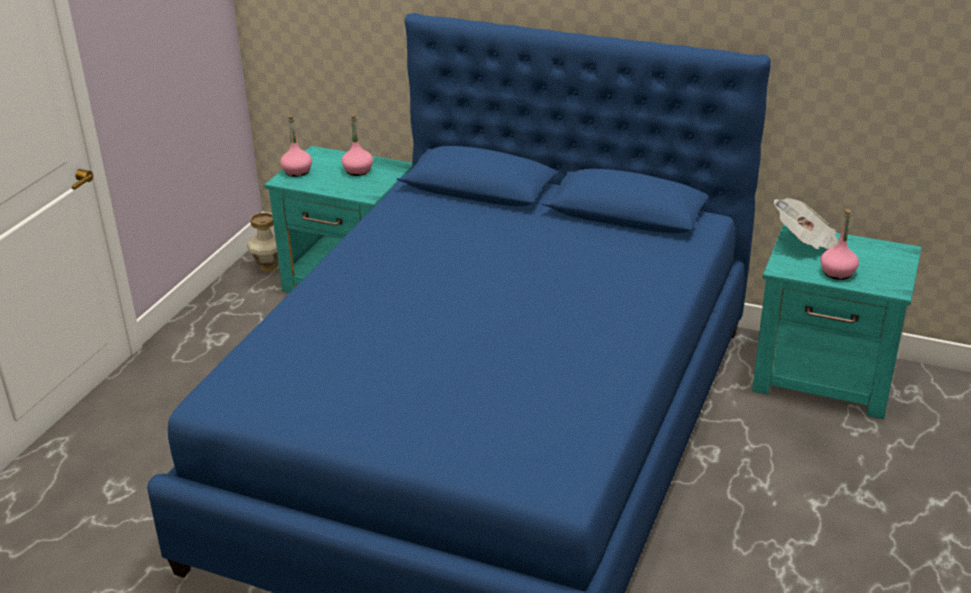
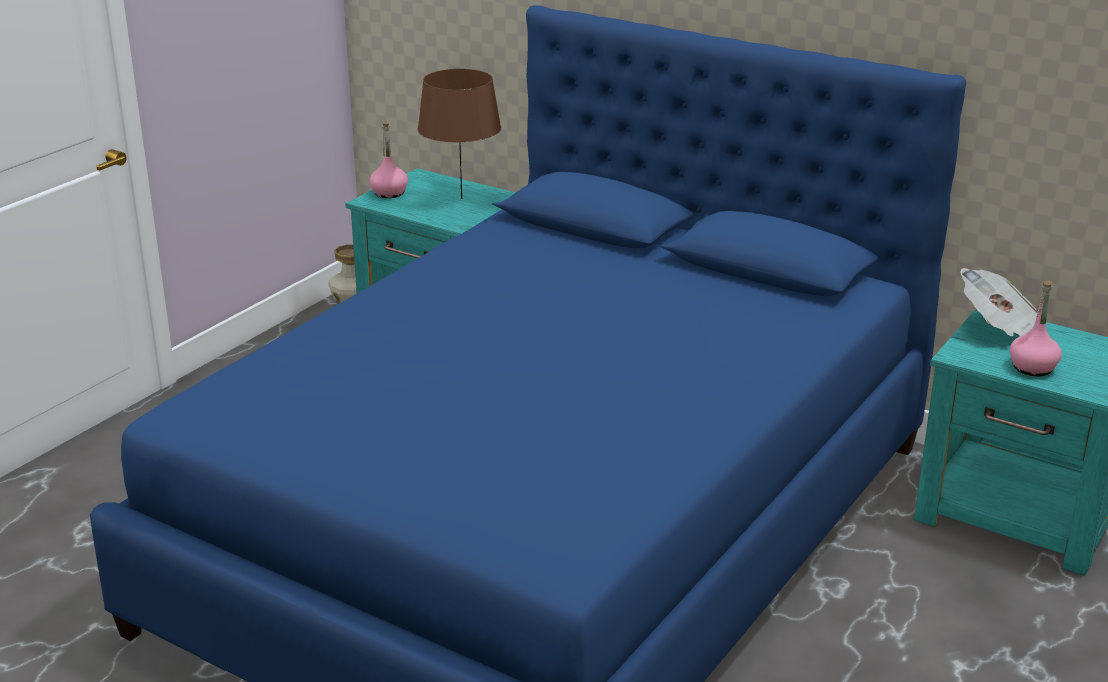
camera: 10 degrees right, 5 degrees down
(358, 171) = (461, 198): pink bottle -> brown table lamp

